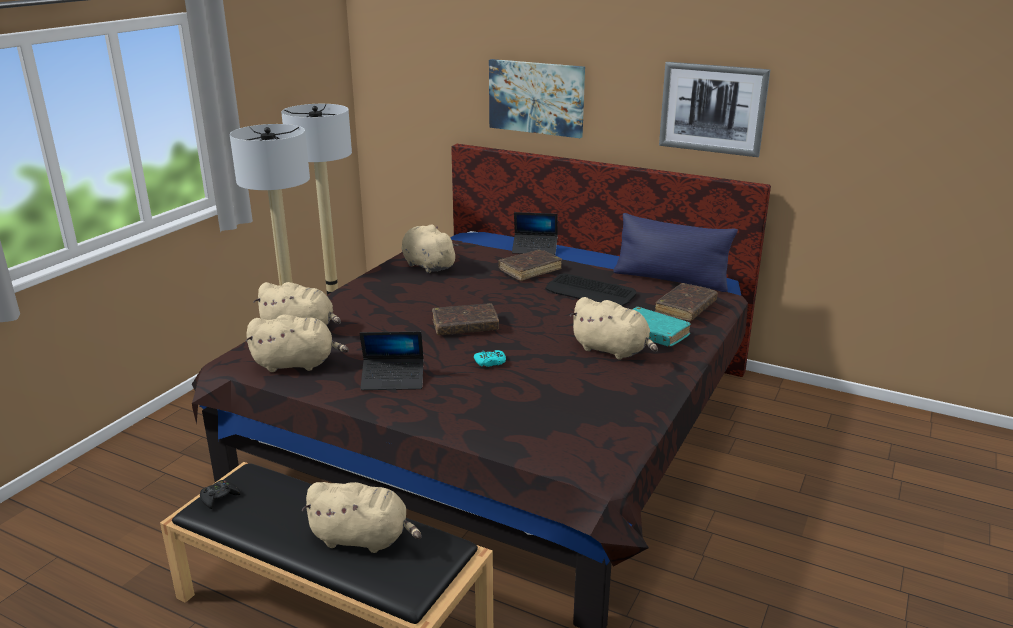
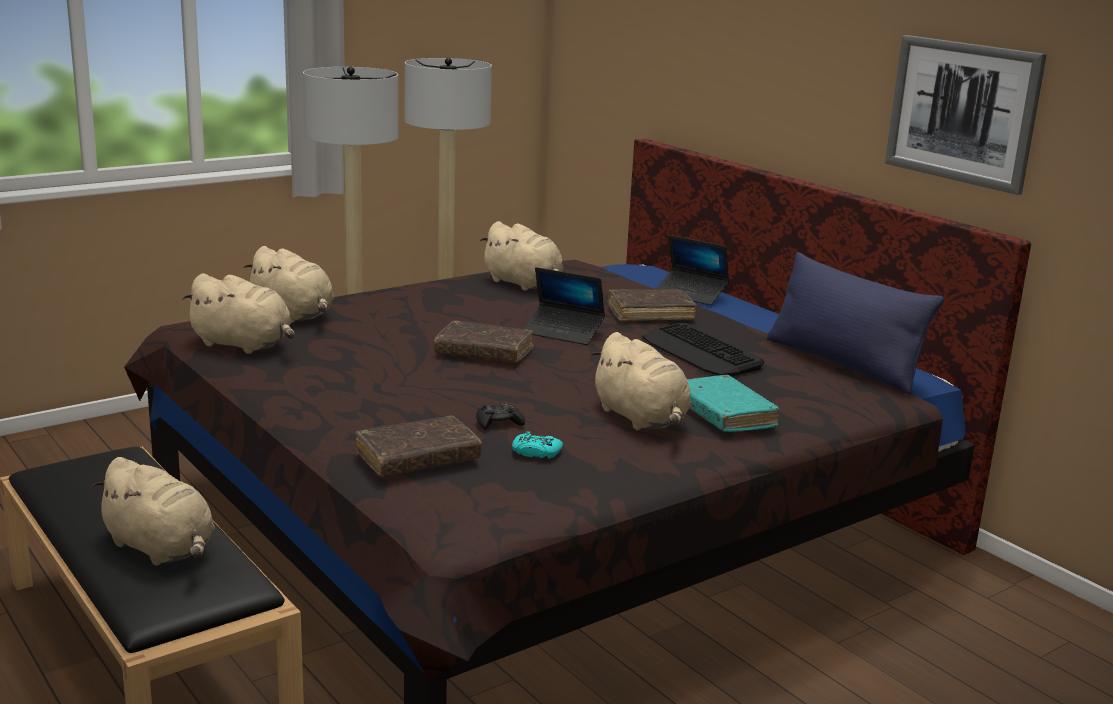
camera: 25 degrees right, 5 degrees down
(219, 497) = (68, 467): black game controller -> black game controller (498, 423)
(393, 380) = (325, 384): laptop -> laptop (563, 332)
(427, 266) = (524, 284): beige plush toy -> beige plush toy turned 150 degrees clockwise
(490, 362) = (463, 394): turquoise game controller -> turquoise game controller (536, 452)
(536, 97) = (743, 80): picture -> none
(685, 308) = (816, 398): brown book -> brown book (418, 458)

